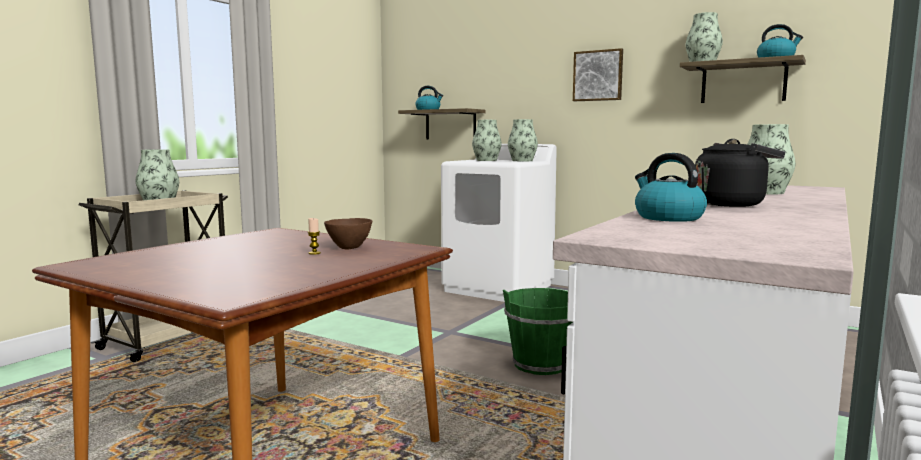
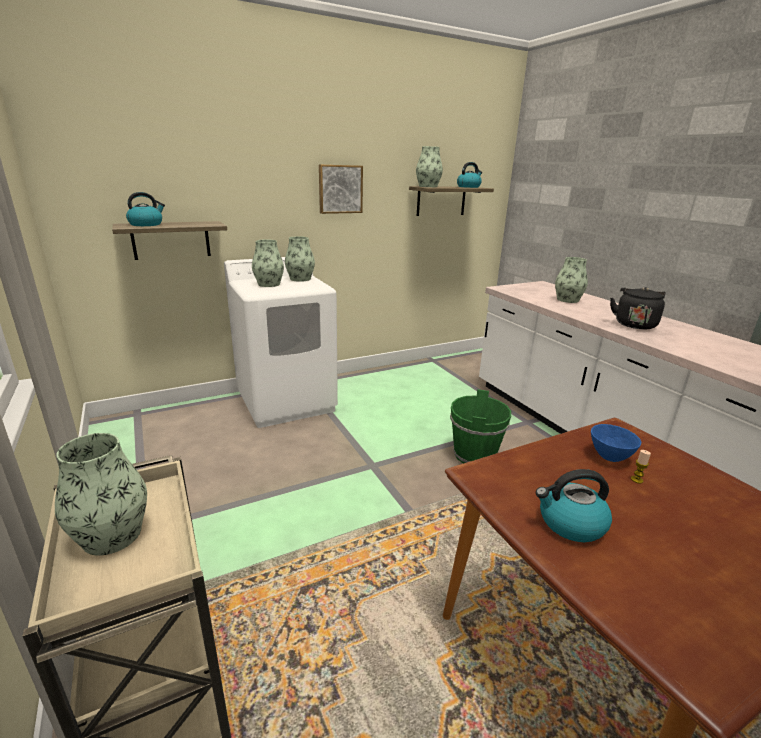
camera: 60 degrees left, 15 degrees up
(349, 247) = (609, 457): brown bowl -> blue bowl
(667, 217) = (705, 354): kettle -> kettle (570, 523)

